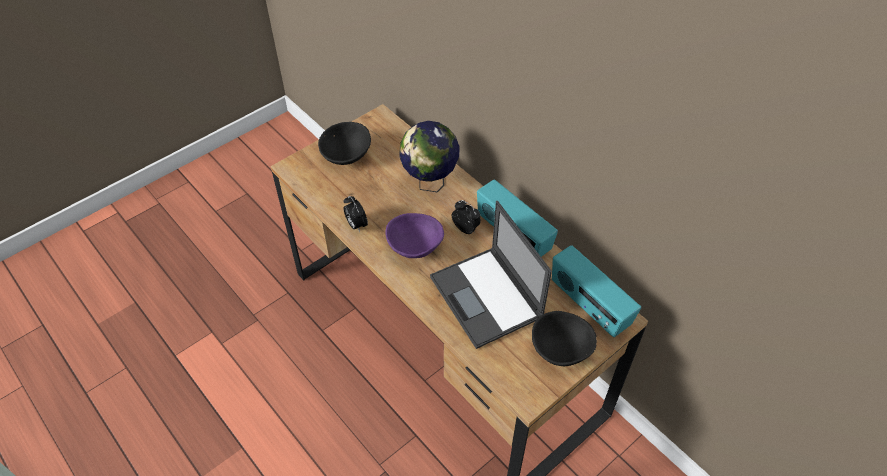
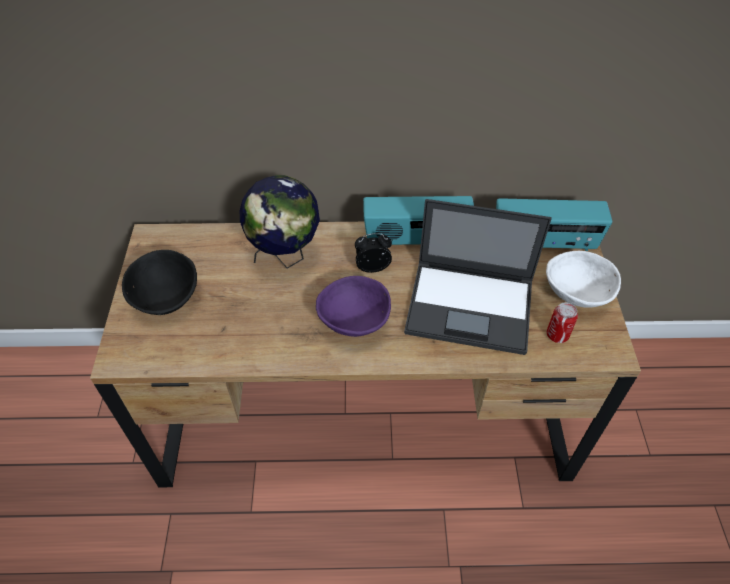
camera: 50 degrees left, 0 degrees up
(356, 225) = (271, 351): alarm clock -> none
(511, 358) = (557, 335): none -> can
(560, 349) = (575, 294): black bowl -> white bowl

